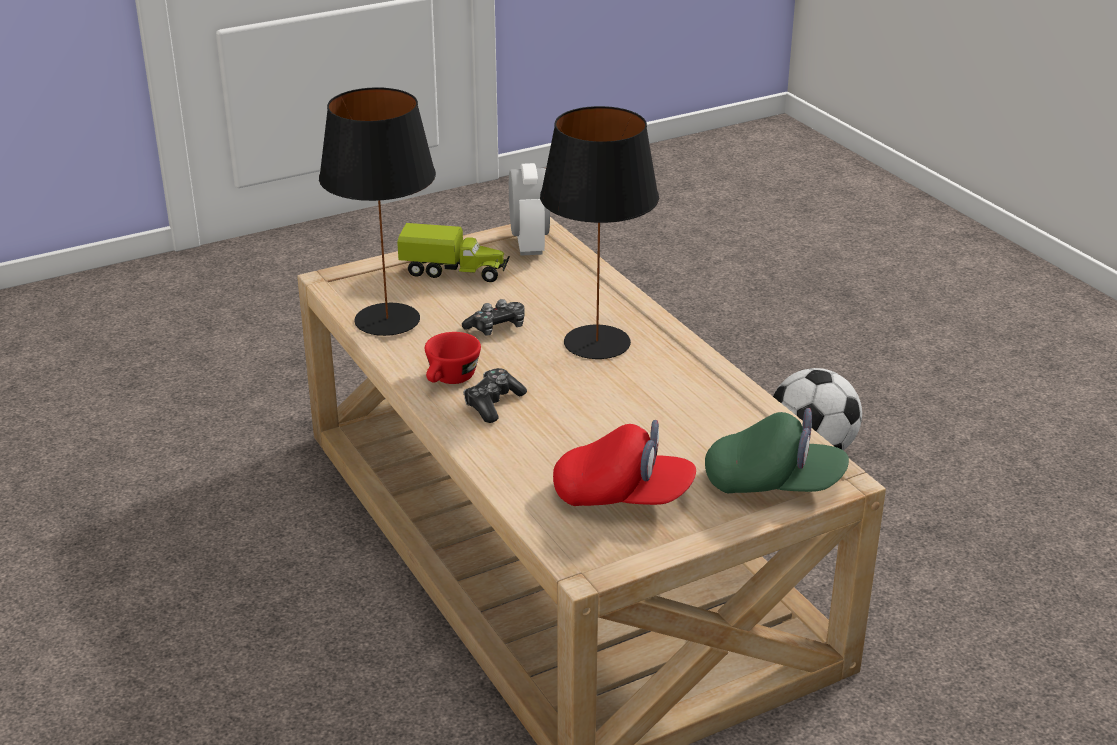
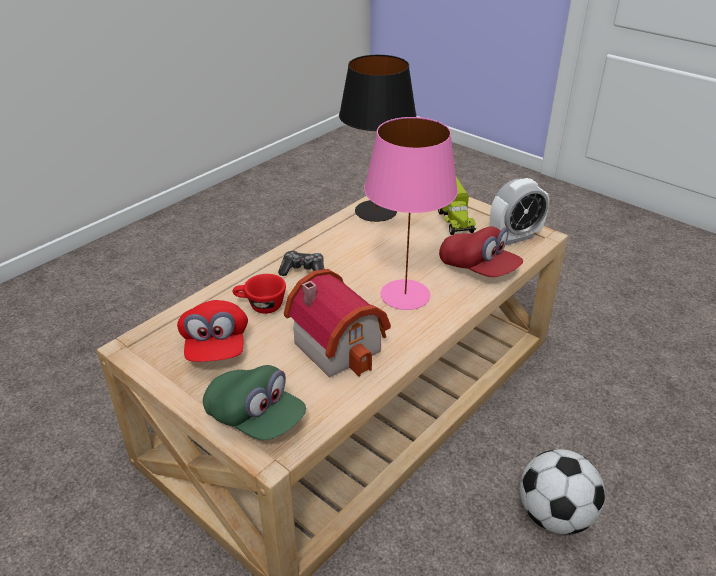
camera: 70 degrees right, 5 degrees up
(450, 380) = (322, 249): red cup -> red cup (260, 306)
(497, 327) = (396, 251): game controller -> none
(575, 284) = (478, 268): none -> red cap
(596, 343) = (404, 294): black table lamp -> pink table lamp
(671, 402) = (340, 343): none -> toy house
(773, 484) = (255, 418): green cap -> green cap turned 45 degrees counterclockwise

